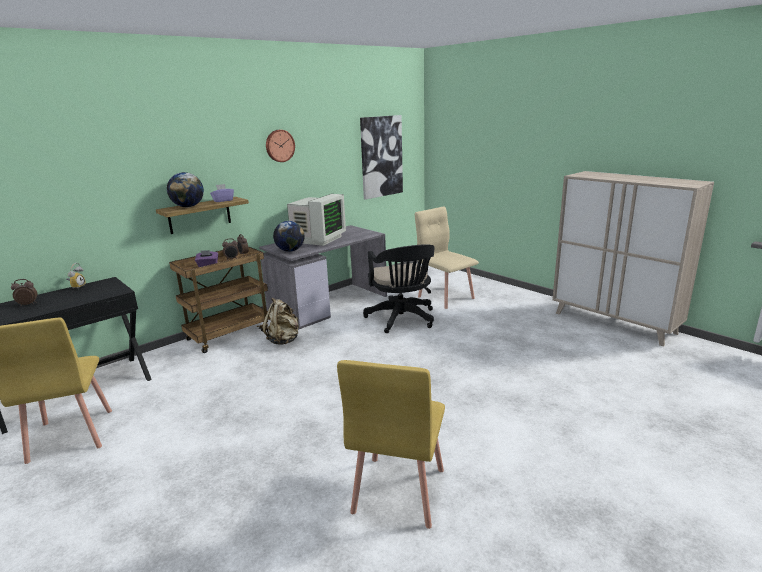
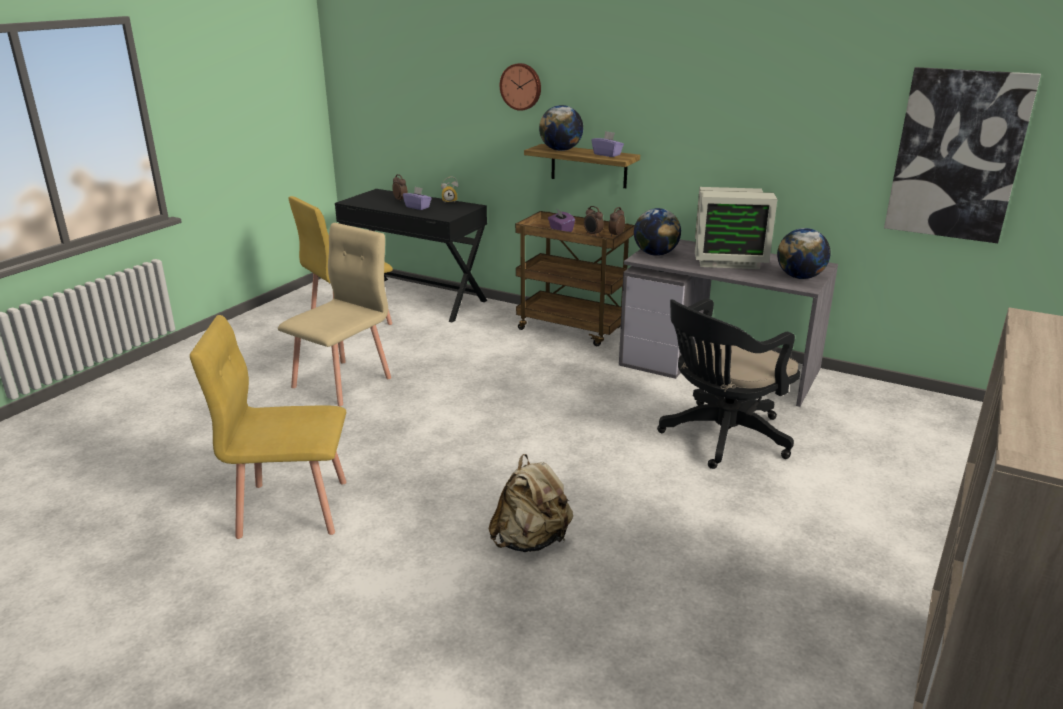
camera: 70 degrees right, 5 degrees up
(67, 299) = (417, 207): none -> purple tissue box
(279, 145) = (725, 94): wall clock -> wall clock (521, 86)
(284, 340) = (581, 364): beige backpack -> beige backpack (531, 541)
(361, 232) = (800, 277): none -> globe
(446, 297) = (863, 466): beige chair -> beige chair (343, 382)

